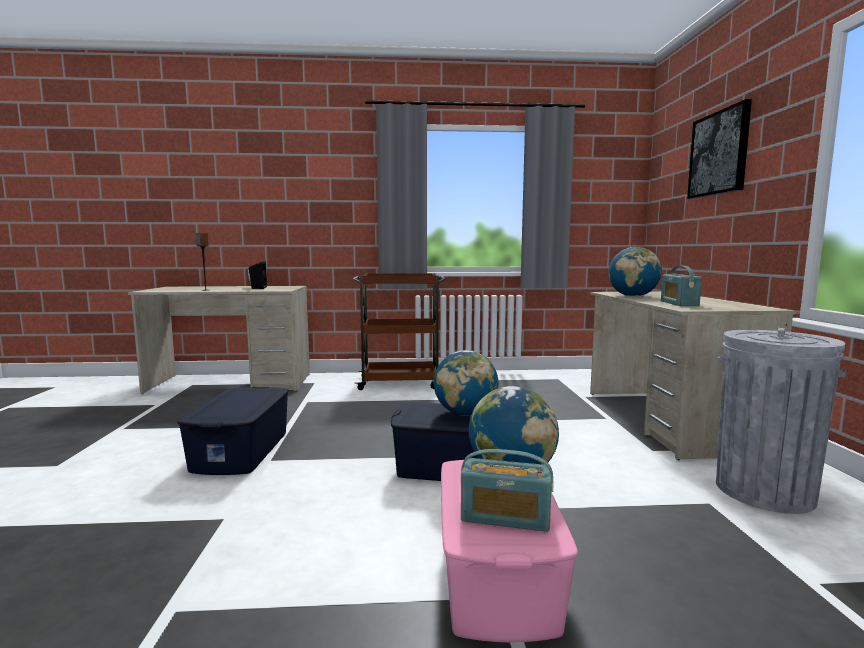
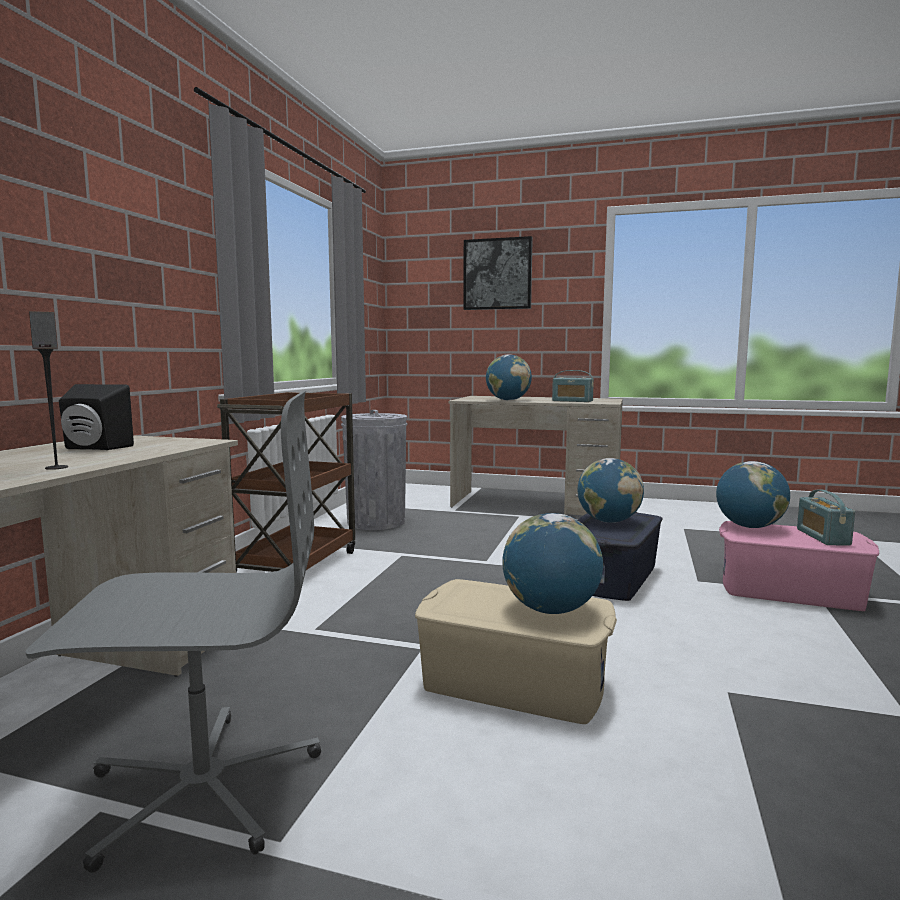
camera: 70 degrees left, 0 degrees up
(163, 412) = (202, 786): none -> grey office chair
(231, 409) = (550, 610): none -> globe
(242, 450) = (514, 682): blue storage box -> beige storage box
(505, 517) = (822, 537): radio -> radio turned 150 degrees clockwise
(763, 491) = (667, 515): grey trash can -> grey trash can (376, 522)

